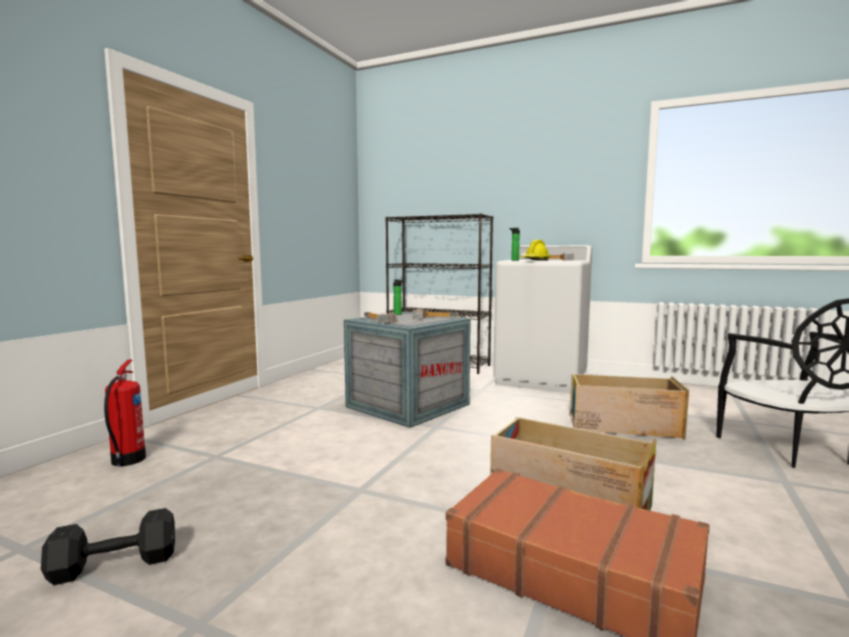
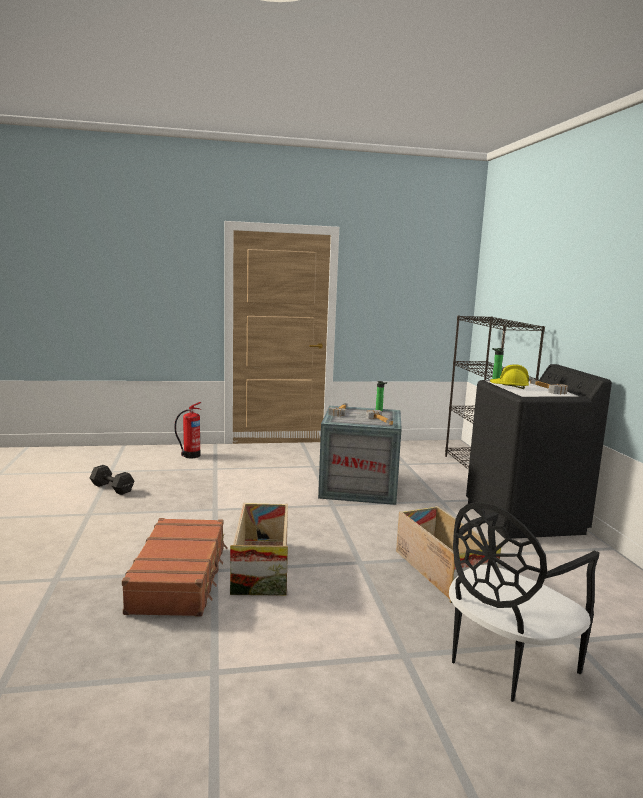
camera: 55 degrees right, 5 degrees up
(542, 379) = (524, 518): white washing machine -> black washing machine

